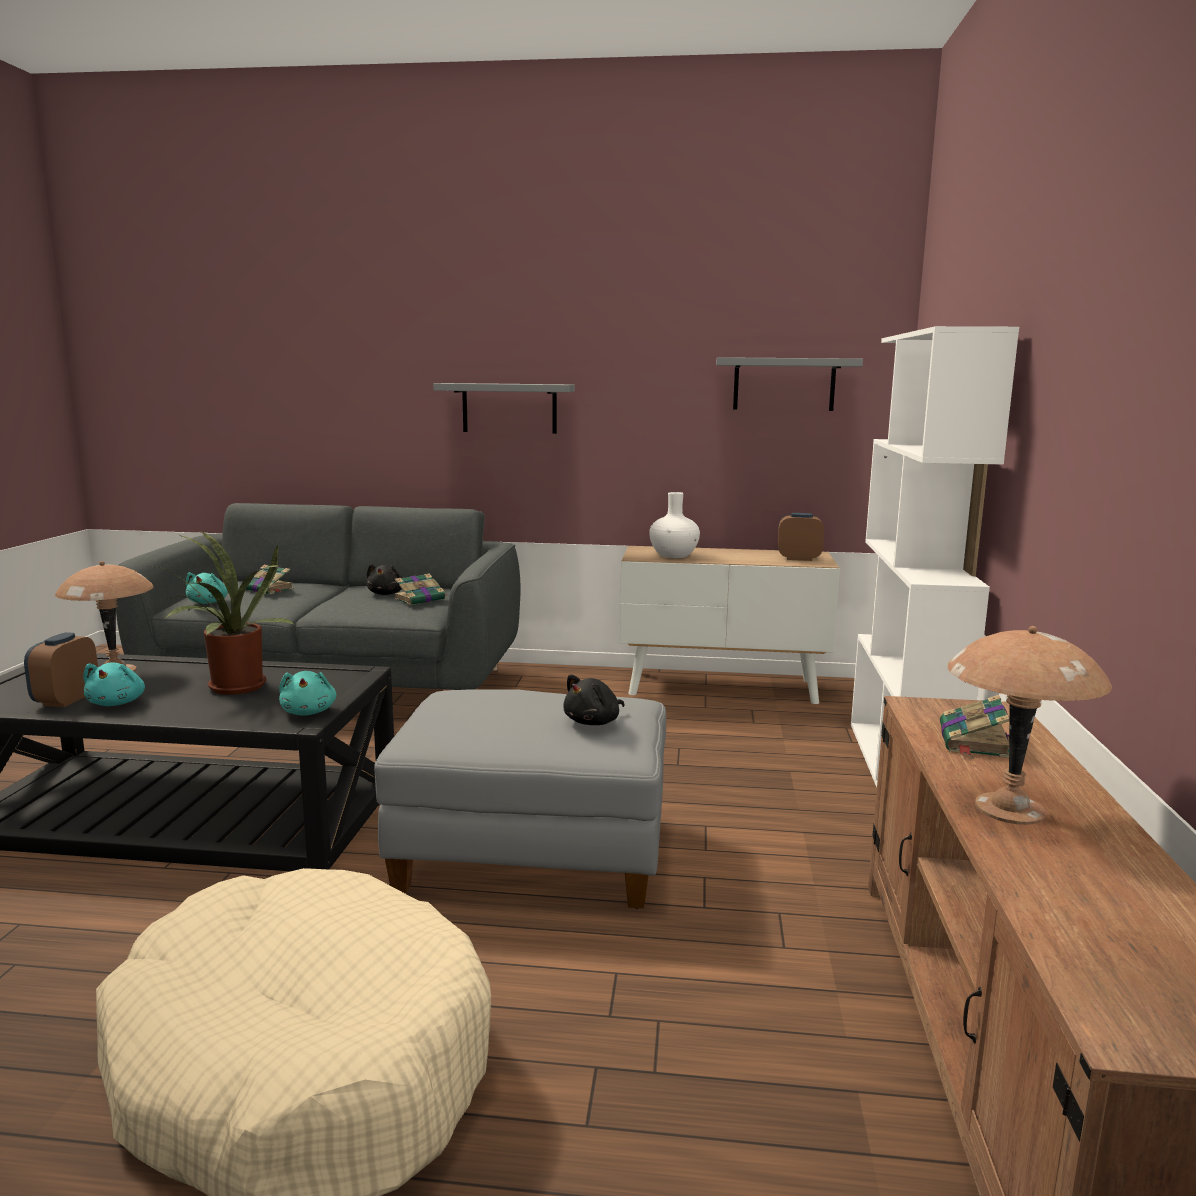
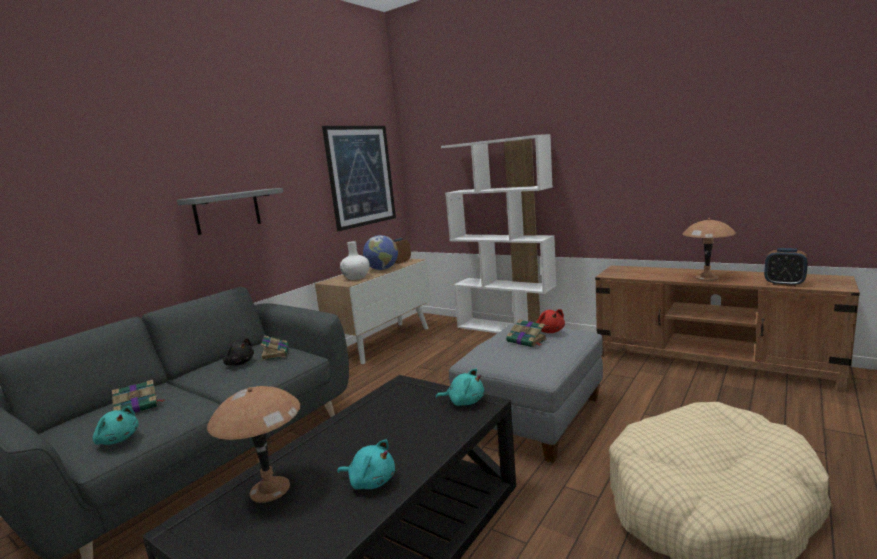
camera: 60 degrees left, 0 degrees up
(66, 700) = (334, 512): alarm clock -> alarm clock (784, 284)
(232, 688) = (386, 429): potted plant -> none
(594, 722) = (549, 331): black plush toy -> red plush toy
(737, 558) = (382, 269): none -> globe
(784, 384) = (361, 176): grey shelf -> picture
(974, 742) = (648, 273): book -> book (527, 341)

